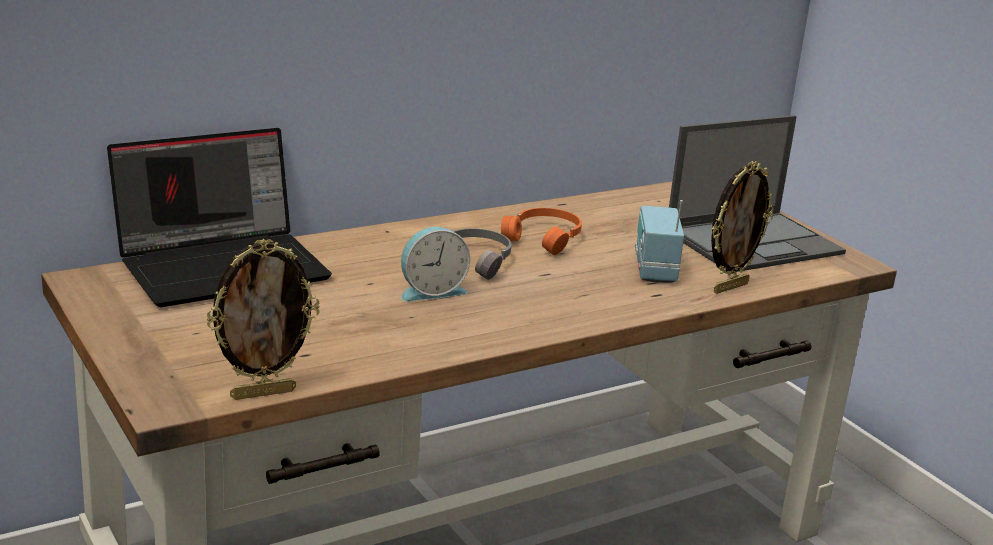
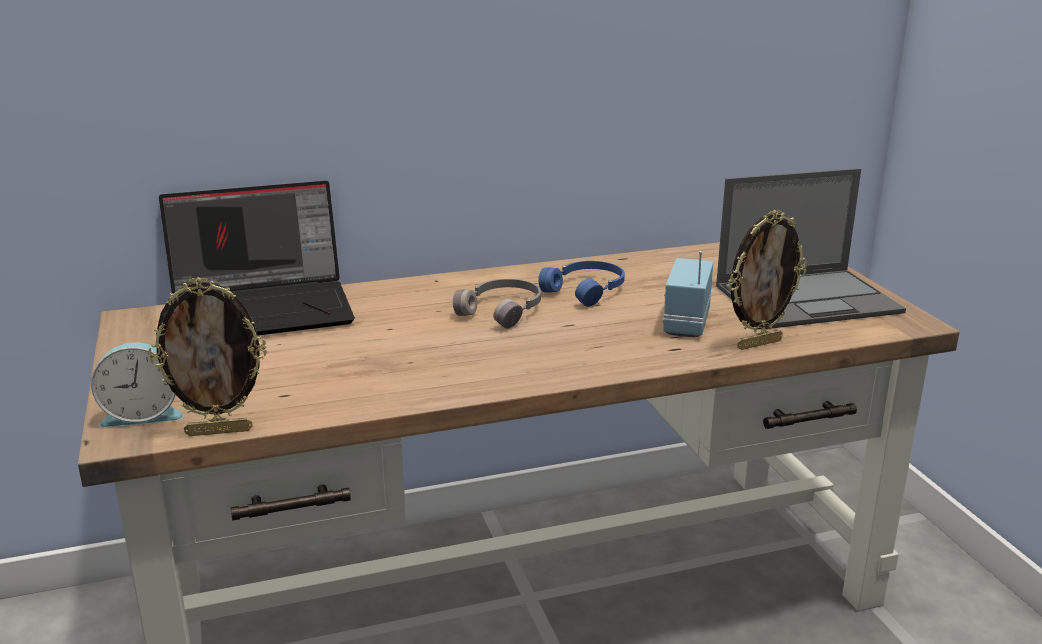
camera: 15 degrees right, 0 degrees up
(431, 291) = (444, 338): alarm clock -> alarm clock (143, 414)
(544, 238) = (587, 291): orange headphones -> blue headphones

